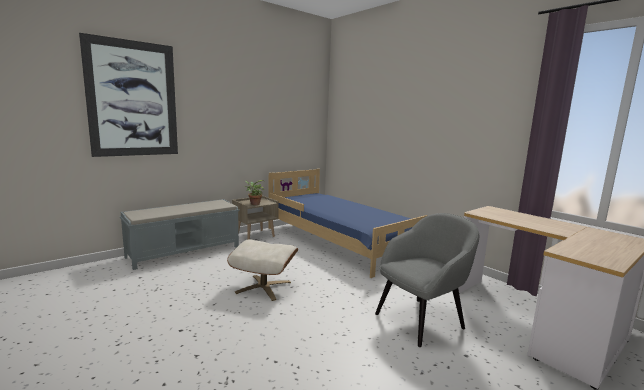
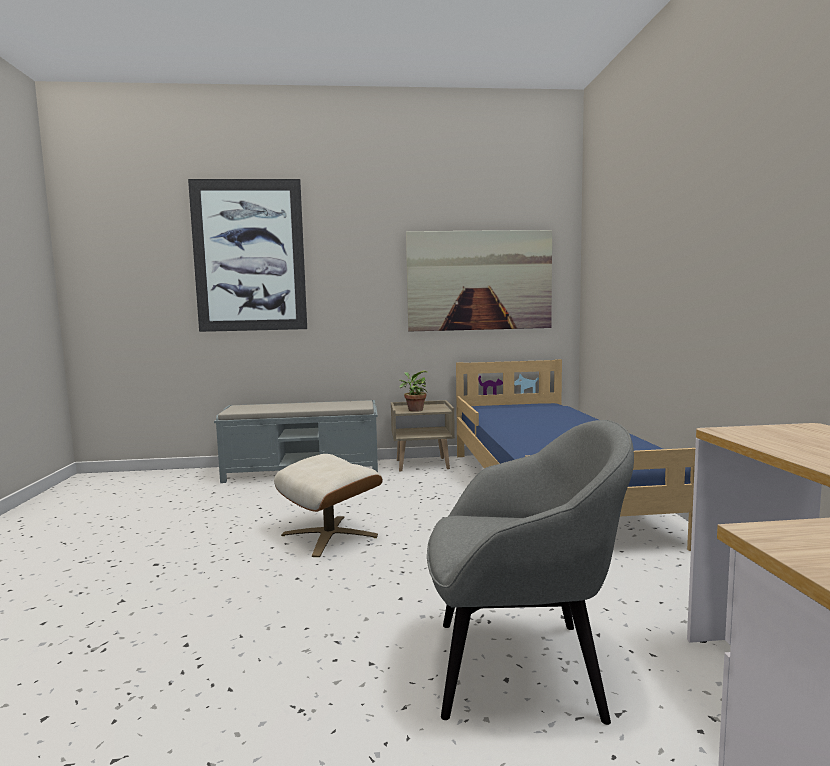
camera: 35 degrees right, 5 degrees down
(280, 123) = (479, 280): none -> picture

